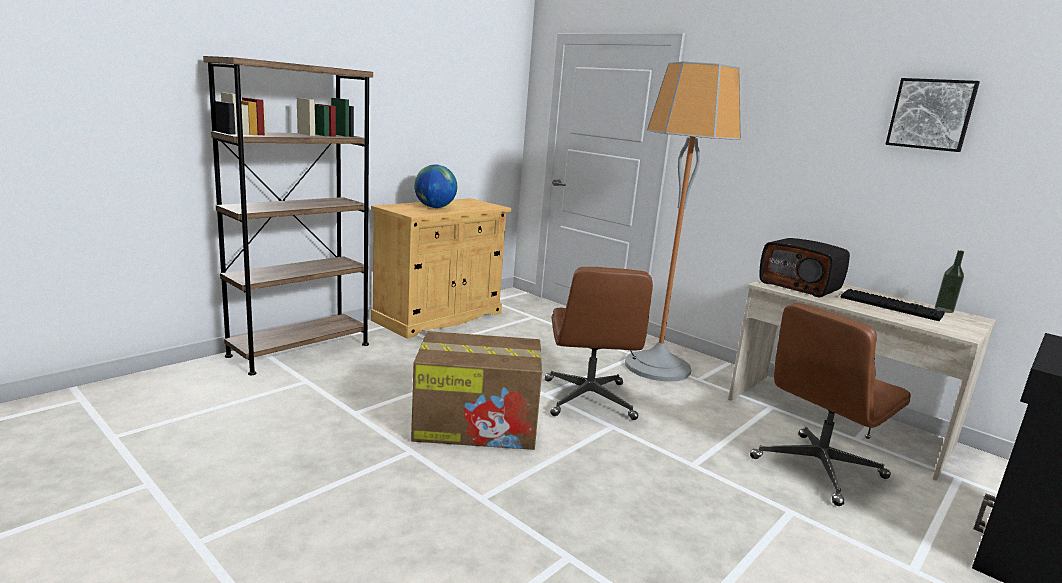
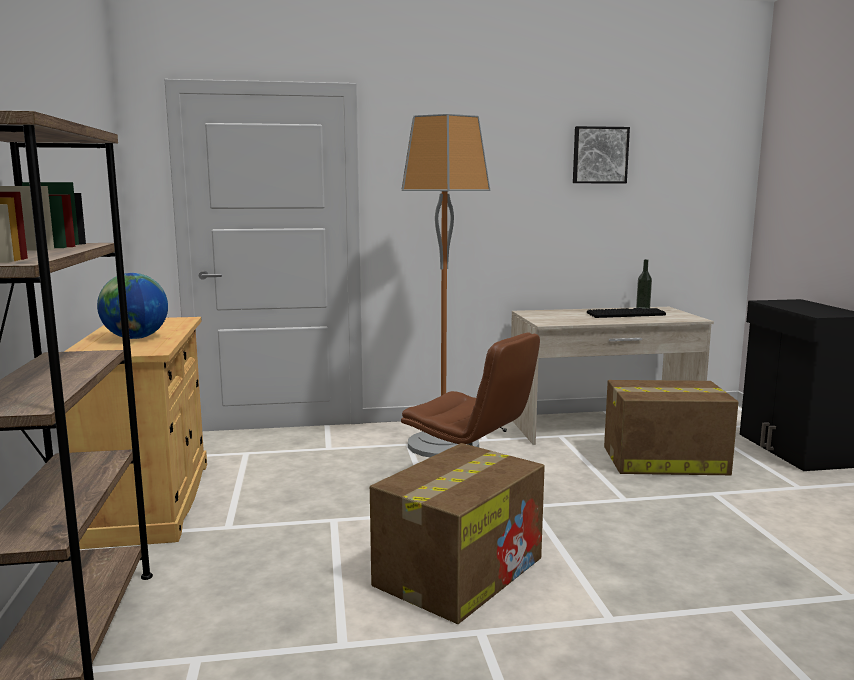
camera: 50 degrees left, 5 degrees down
(800, 286) = (559, 318): radio -> none
(817, 468) = (662, 460): brown office chair -> cardboard box

